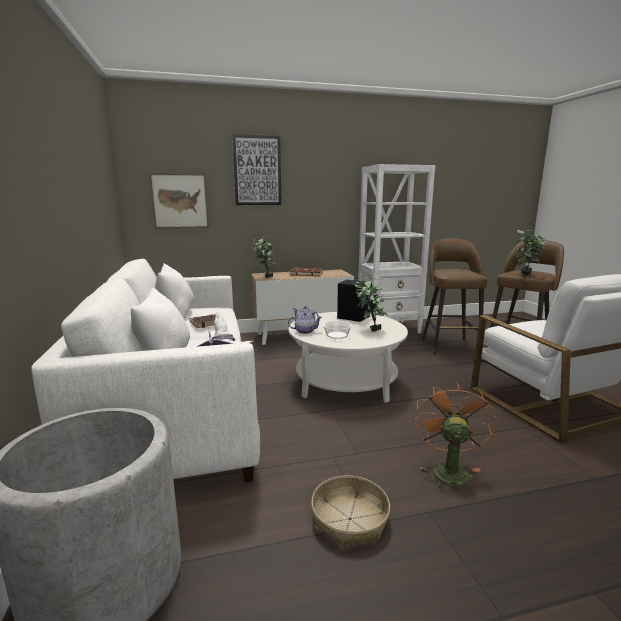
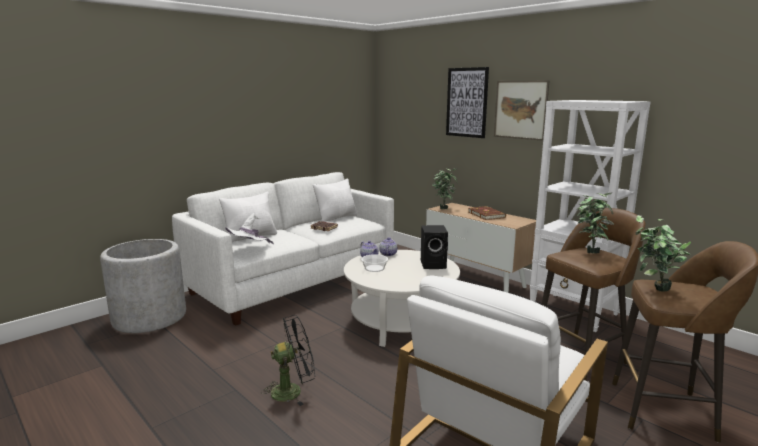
camera: 60 degrees right, 0 degrees up
(180, 201) = (409, 128): picture -> picture (520, 110)
(349, 519) = (215, 363): basket -> none
(369, 330) = (405, 275): potted plant -> potted plant (590, 251)
(447, 469) = (293, 390): orange fan -> black fan

